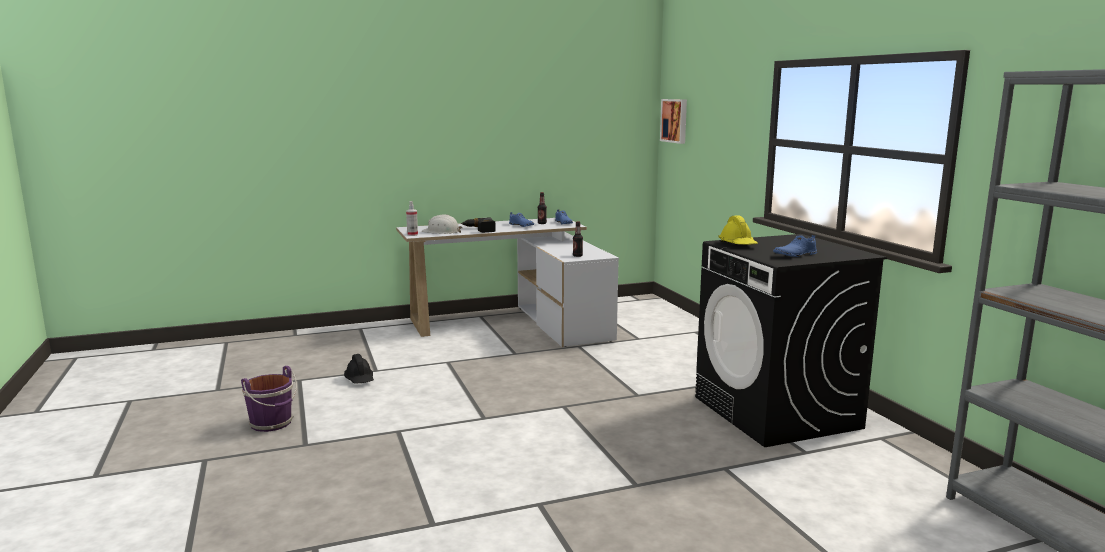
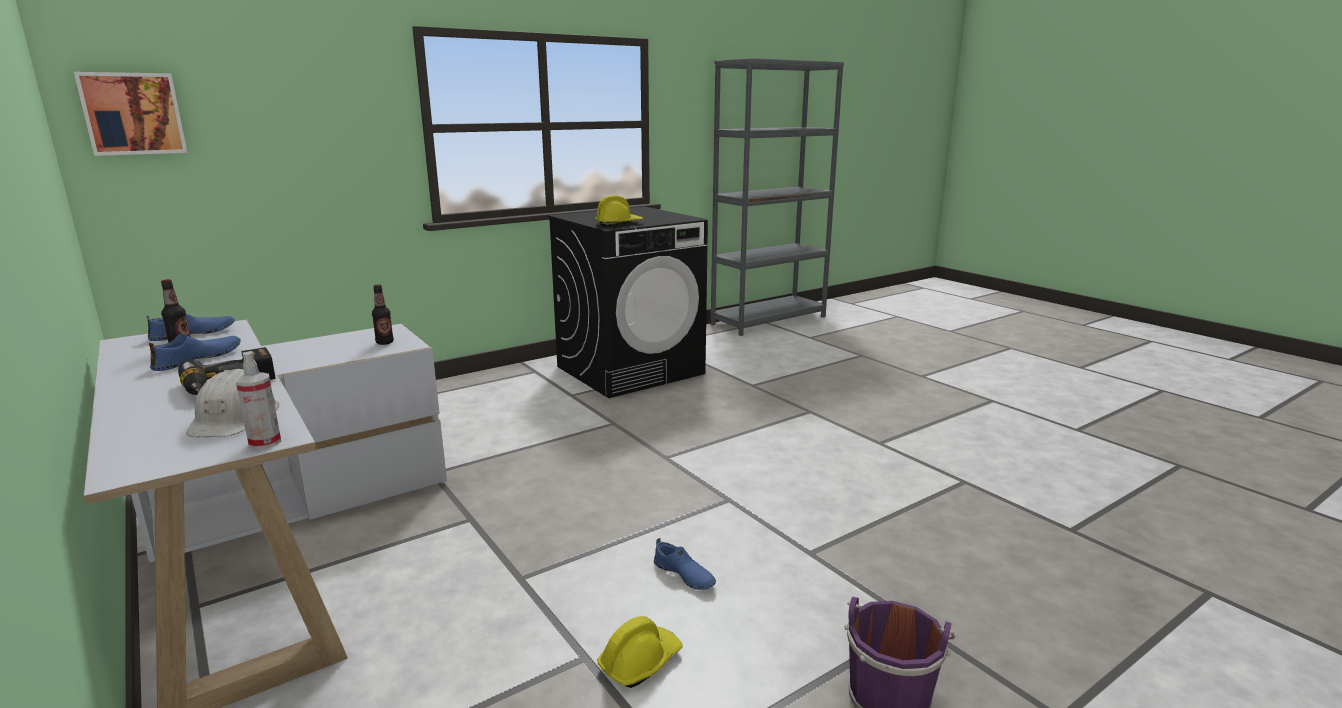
camera: 105 degrees left, 5 degrees up
(360, 379) = (640, 662): black hard hat -> yellow hard hat
(795, 255) = (655, 216): blue shoe -> blue shoe (684, 575)

